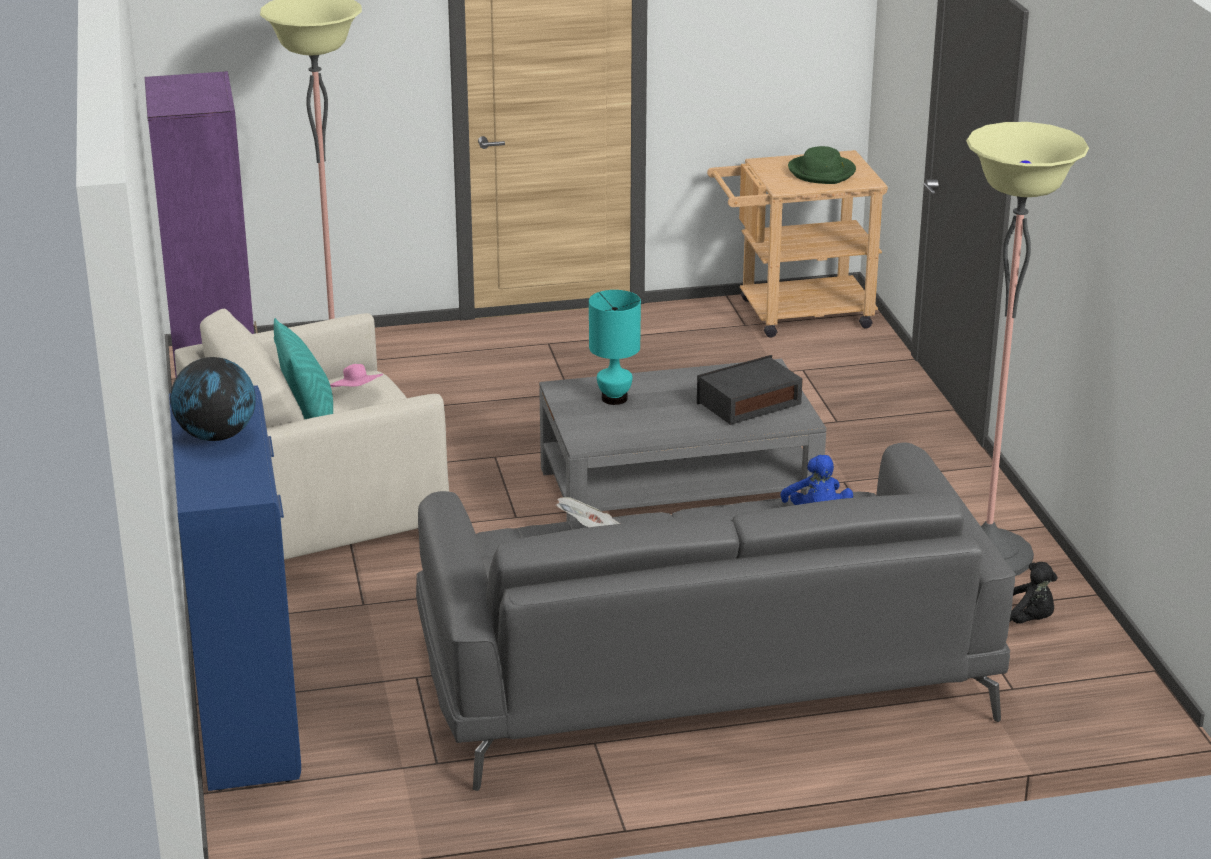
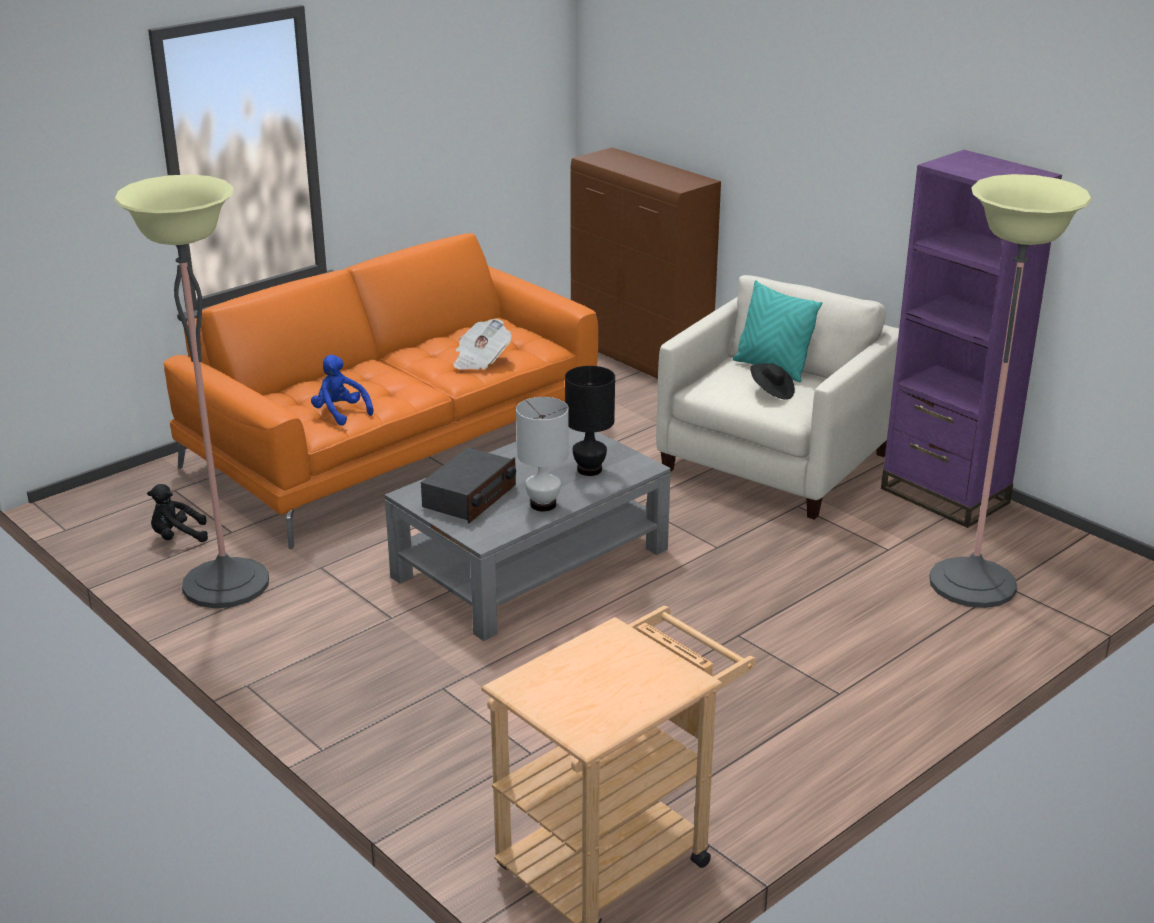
camera: 150 degrees right, 0 degrees up
(217, 436) = (653, 171): globe -> none
(247, 717) = (641, 358): blue cabinet -> brown cabinet
(357, 394) = (771, 392): pink hat -> black hat
(615, 399) = (589, 469): turquoise table lamp -> black table lamp
(690, 380) = (543, 505): none -> white table lamp
(701, 674) = (397, 443): grey sofa -> orange sofa
(822, 172) = (590, 682): green hat -> none

